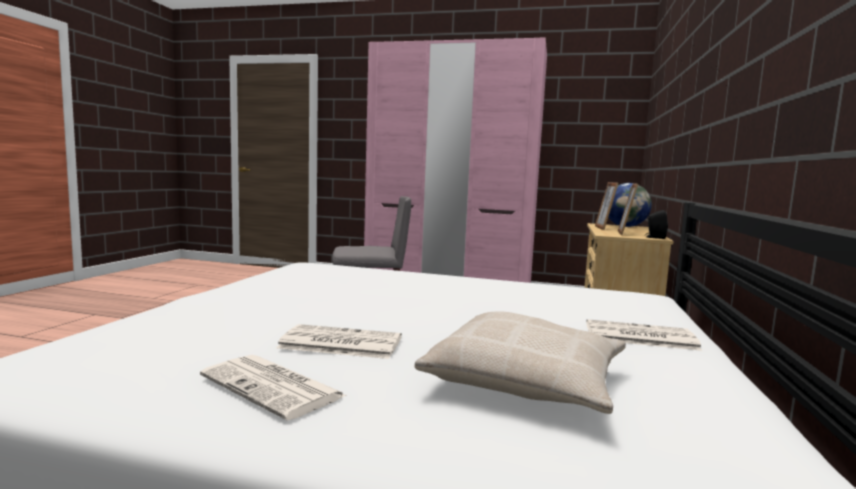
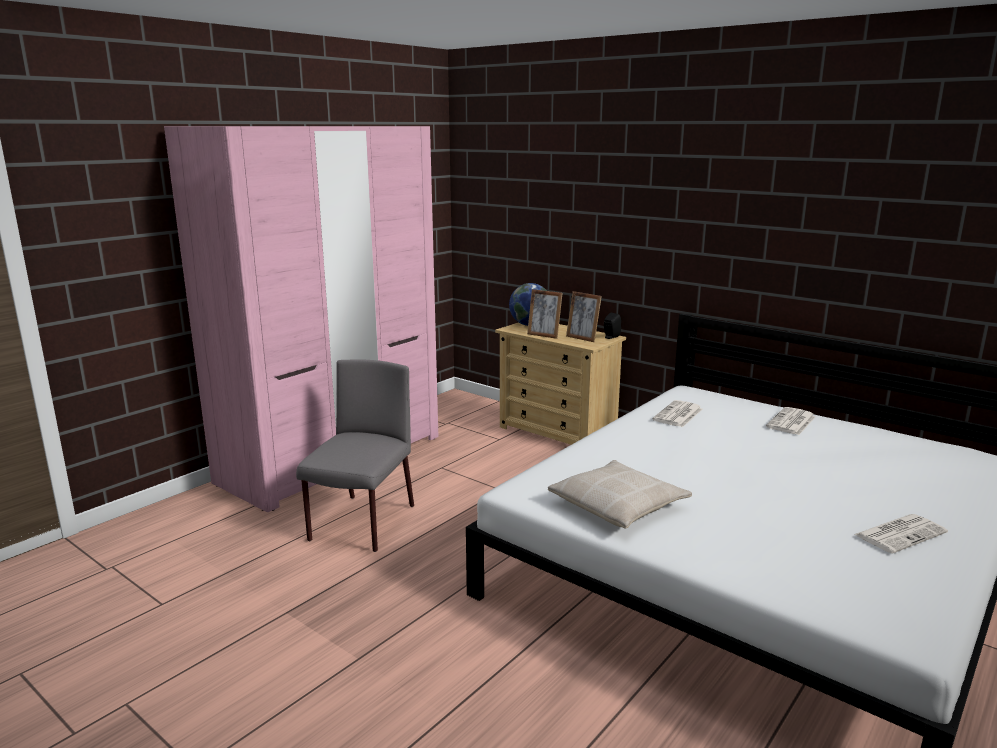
camera: 65 degrees left, 10 degrees up
(339, 343) = (819, 506): newspaper -> newspaper (678, 415)
(526, 380) = (876, 467): beige pillow -> beige pillow (618, 505)

